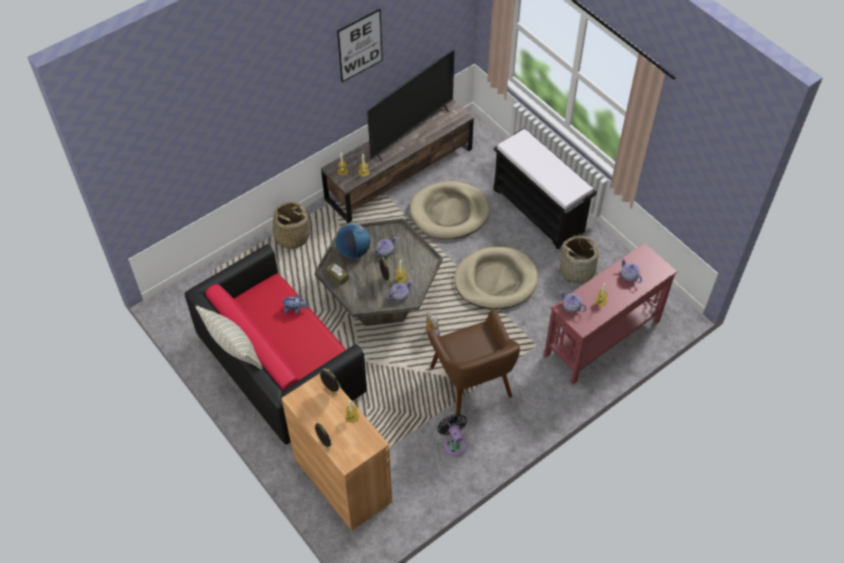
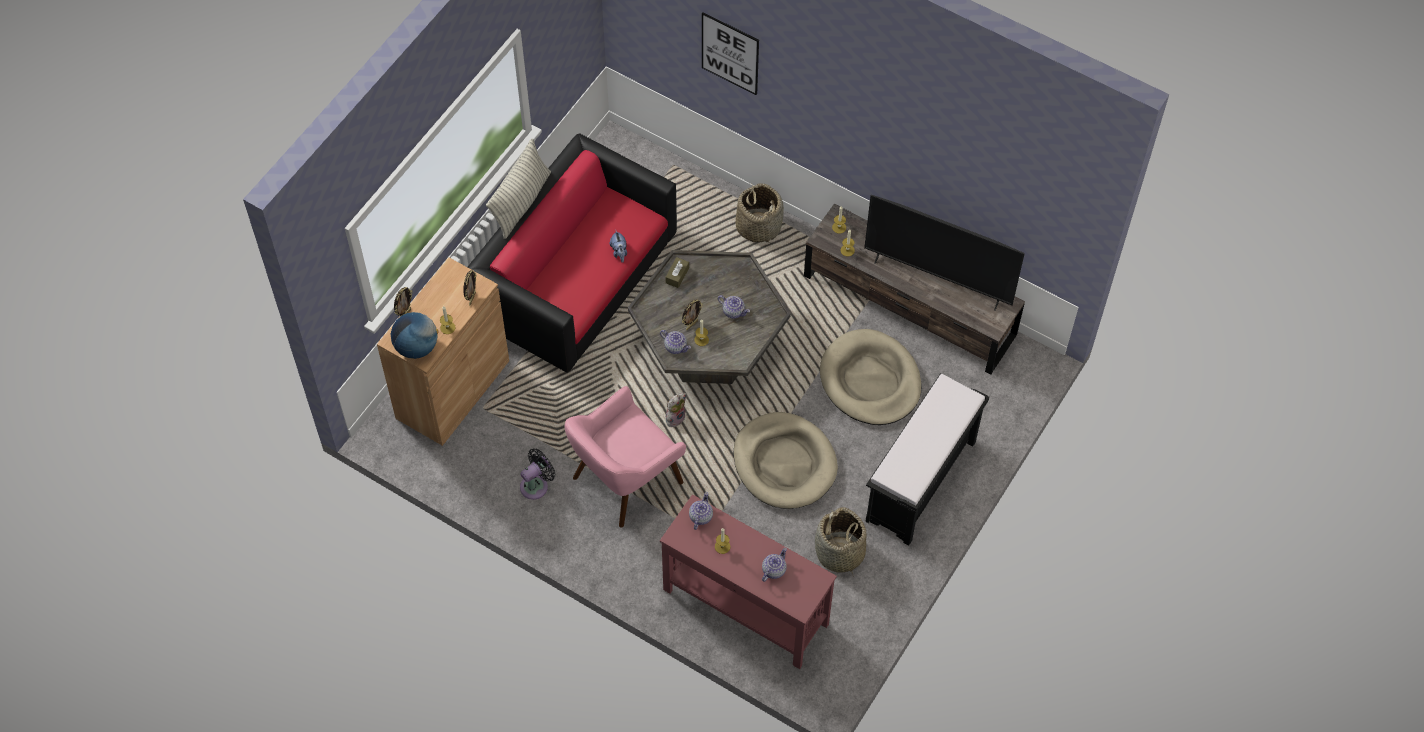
camera: 70 degrees right, 5 degrees up
(354, 251) = (720, 279): globe -> globe (416, 347)
(360, 45) = (917, 133): picture -> picture (730, 53)
(472, 382) = (625, 480): brown armchair -> pink armchair

